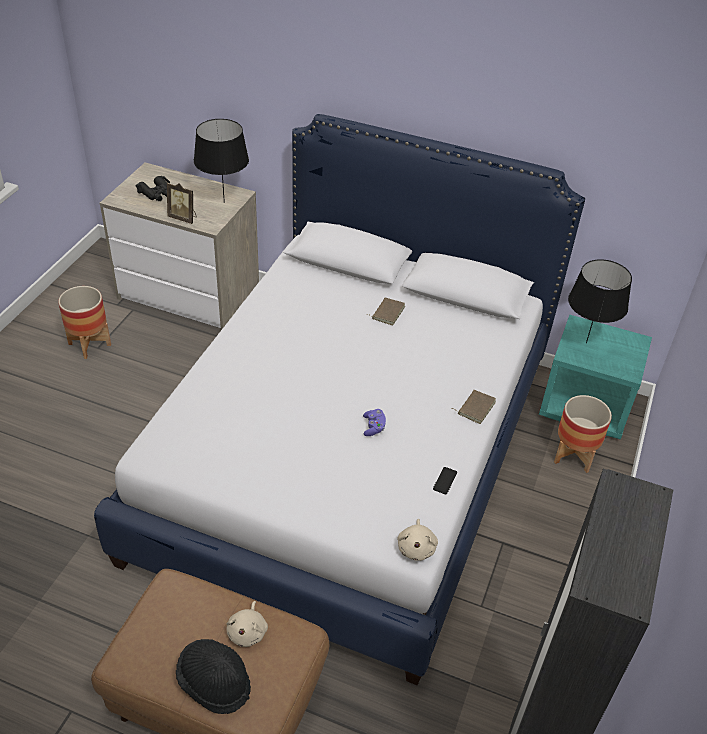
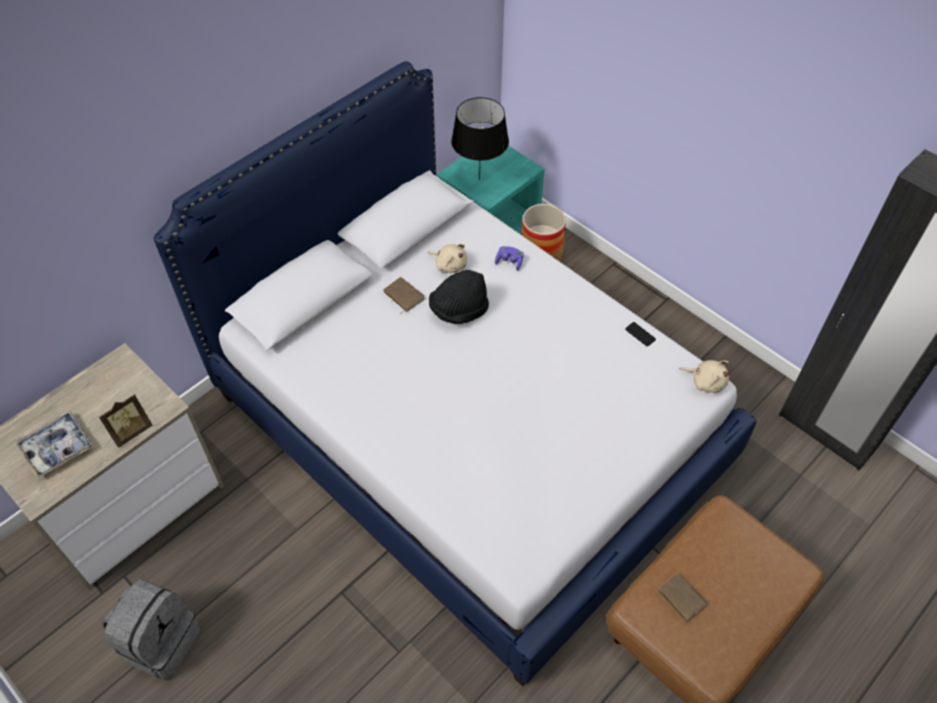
camera: 65 degrees left, 10 degrees up
(90, 344) = (160, 642): planter -> grey backpack
(157, 193) = (57, 448): black binoculars -> tray
(215, 683) = (760, 594): black hat -> black hat (459, 310)
(224, 202) = (126, 380): black table lamp -> none
(248, 632) = (714, 553): beige plush toy -> beige plush toy (449, 264)
(373, 427) = (557, 363): purple game controller -> purple game controller (509, 262)
(475, 407) = (562, 280): brown book -> brown book (680, 599)

